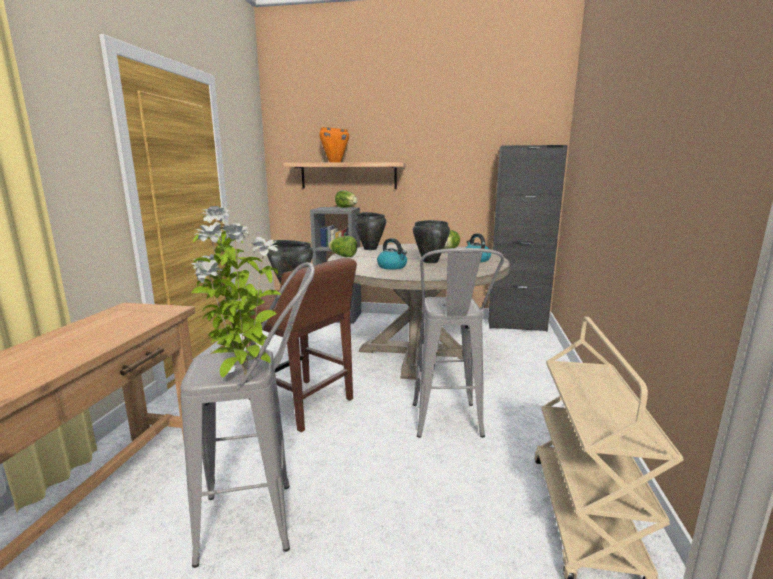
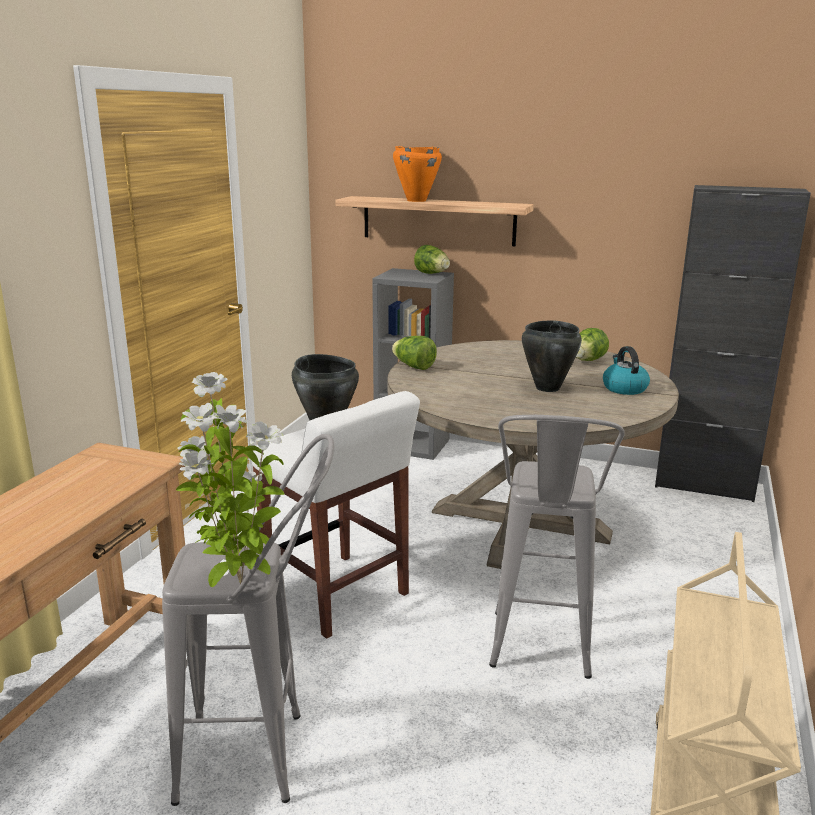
camera: 10 degrees right, 5 degrees up
(305, 405) = (338, 596): brown stool -> white stool
(370, 248) = (461, 350): black cooking pot -> none
(392, 267) = (483, 397): kettle -> none

